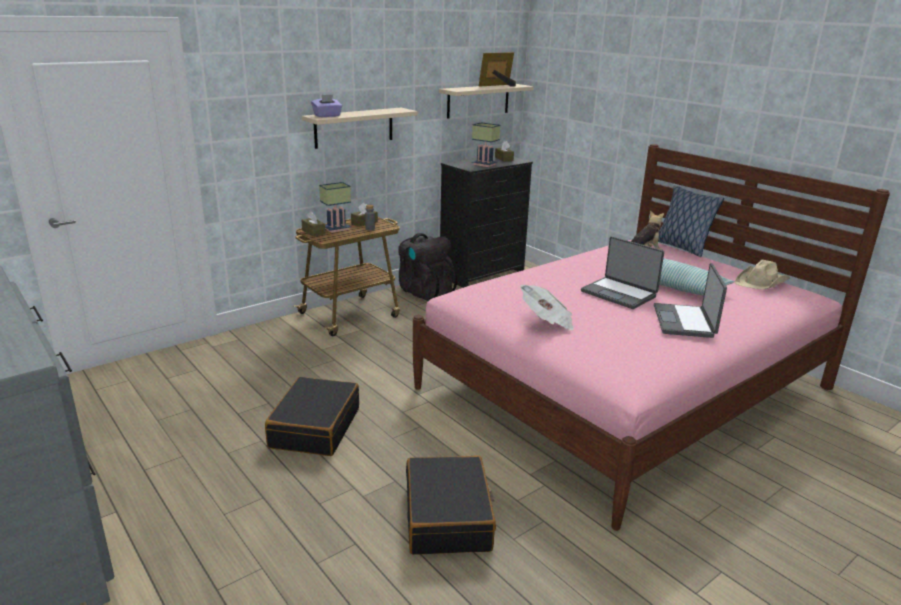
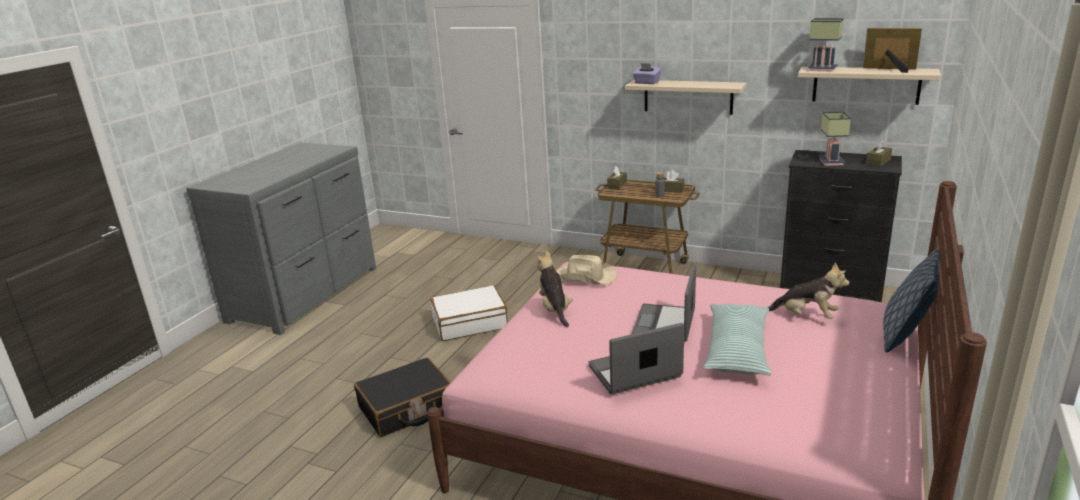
camera: 65 degrees right, 0 degrees up
(314, 427) = (469, 323): black suitcase -> white suitcase
(336, 229) = (638, 188): table lamp -> table lamp (821, 70)
(424, 292) = (739, 282): black backpack -> none
(547, 321) = (554, 310): newspaper -> plush toy
(761, 282) = (851, 406): beige hat -> beige hat (585, 277)

